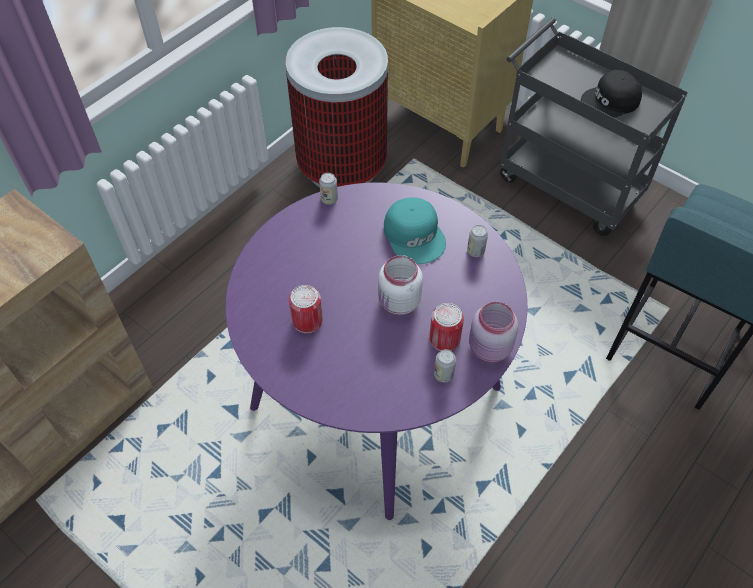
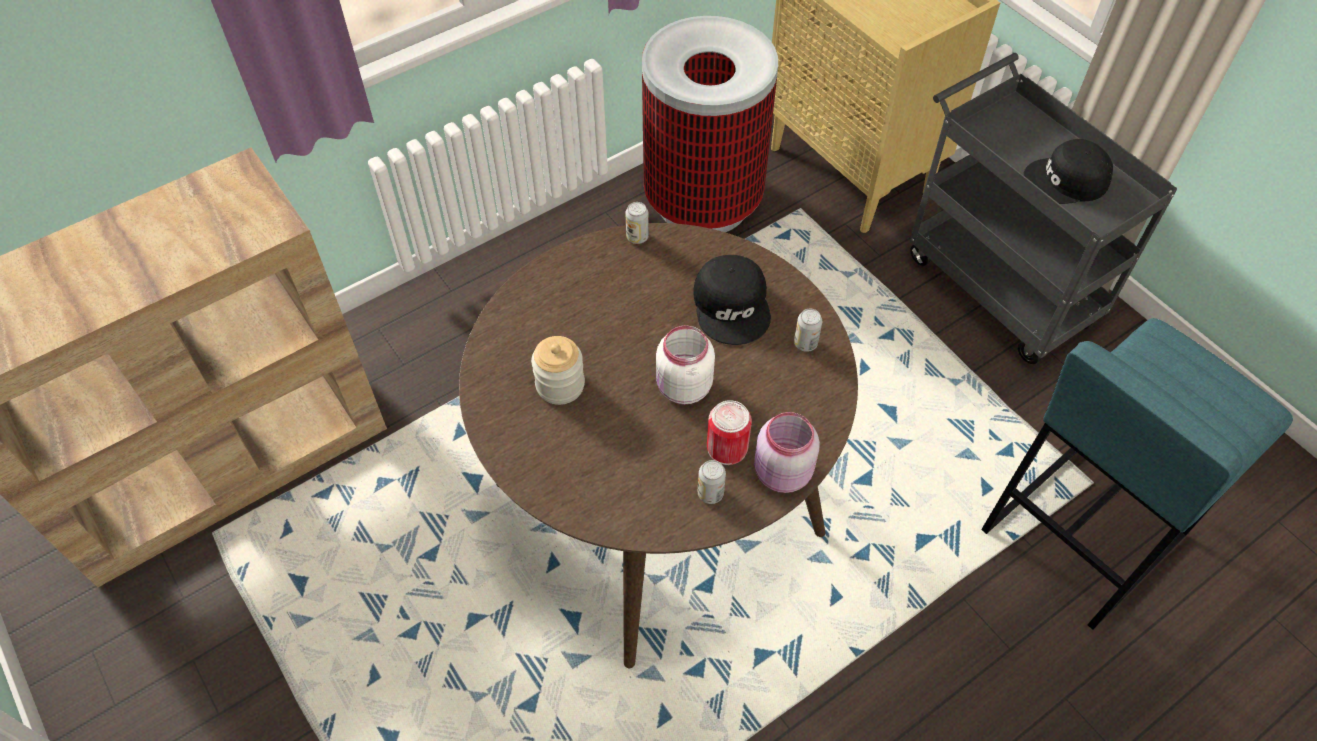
camera: 15 degrees right, 0 degrees up
(307, 320) = (560, 385): can -> jar
(376, 397) = (658, 508): purple dining table -> brown dining table
(415, 235) = (733, 305): turquoise cap -> black cap

